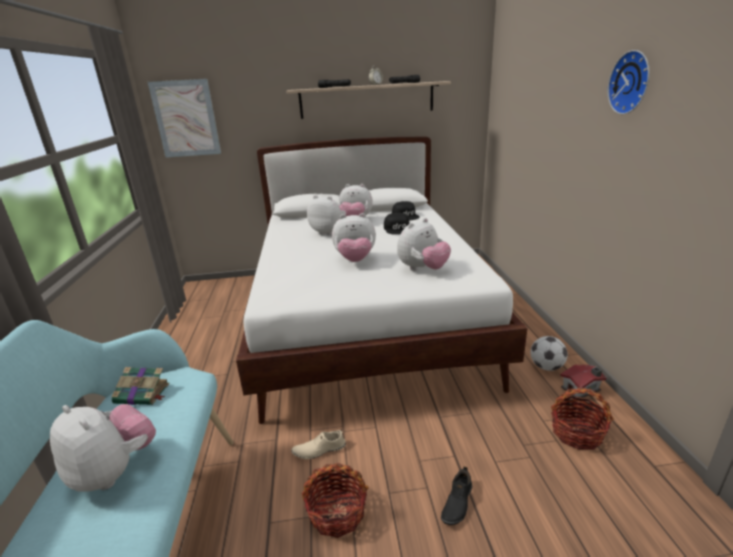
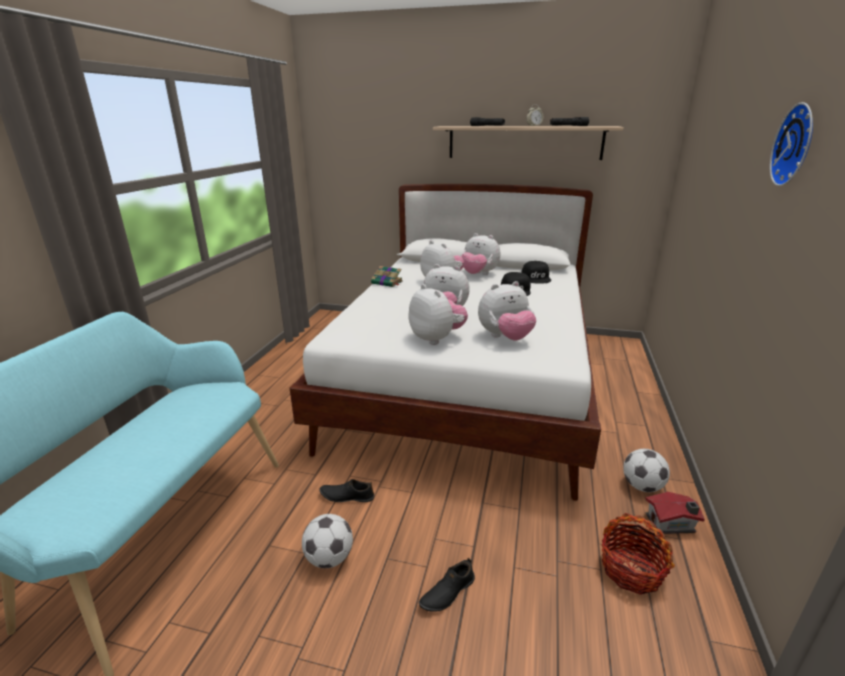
camera: 20 degrees right, 0 degrees up
(114, 471) = (134, 450): plush toy -> plush toy (437, 338)
(143, 394) = (193, 395): book -> book (387, 282)
(186, 119) = (339, 149): picture -> none
(319, 449) = (347, 496): beige shoe -> black shoe
(337, 512) = (329, 558): basket -> football

